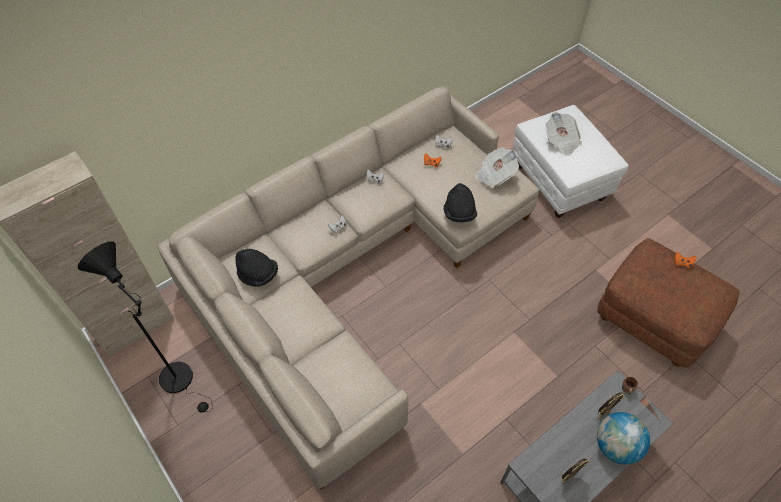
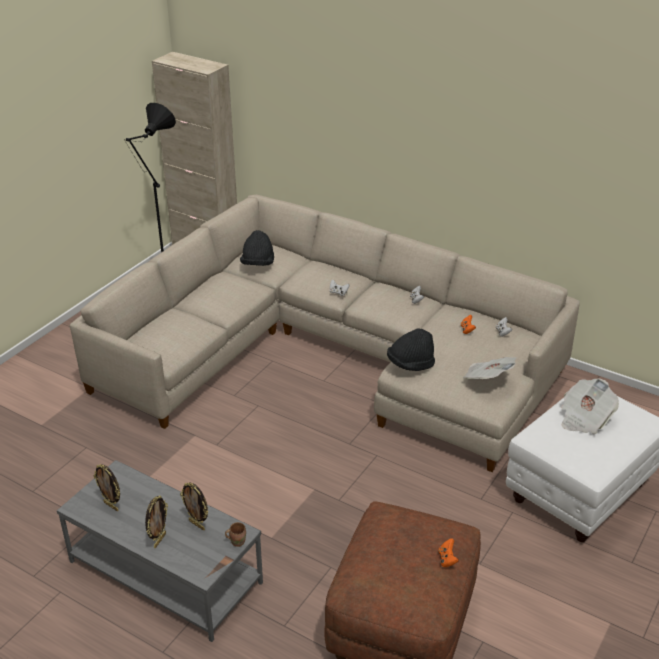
camera: 70 degrees right, 20 degrees down
(615, 446) = (159, 540): globe -> picture frame

